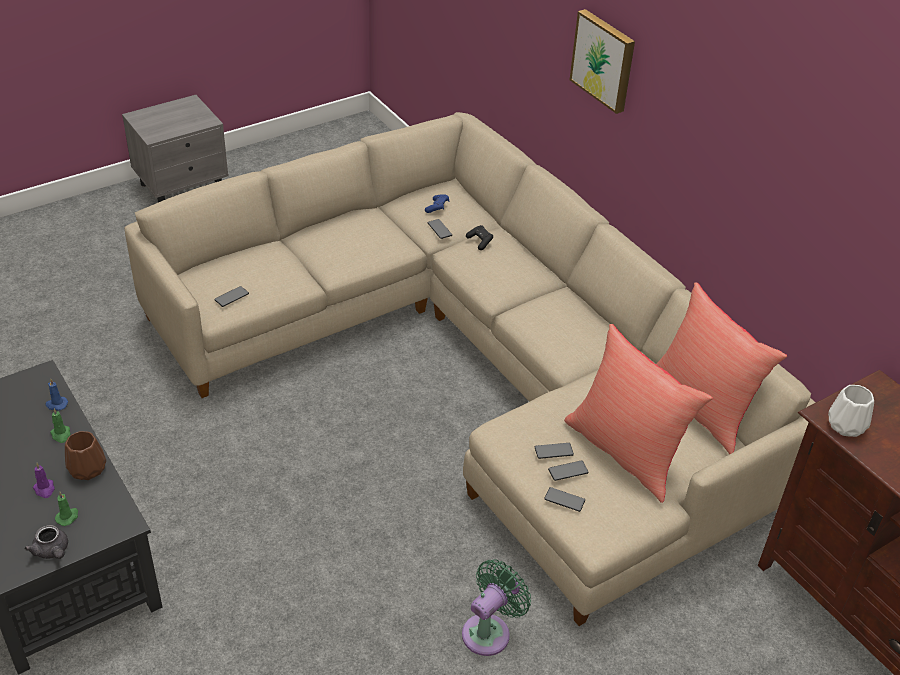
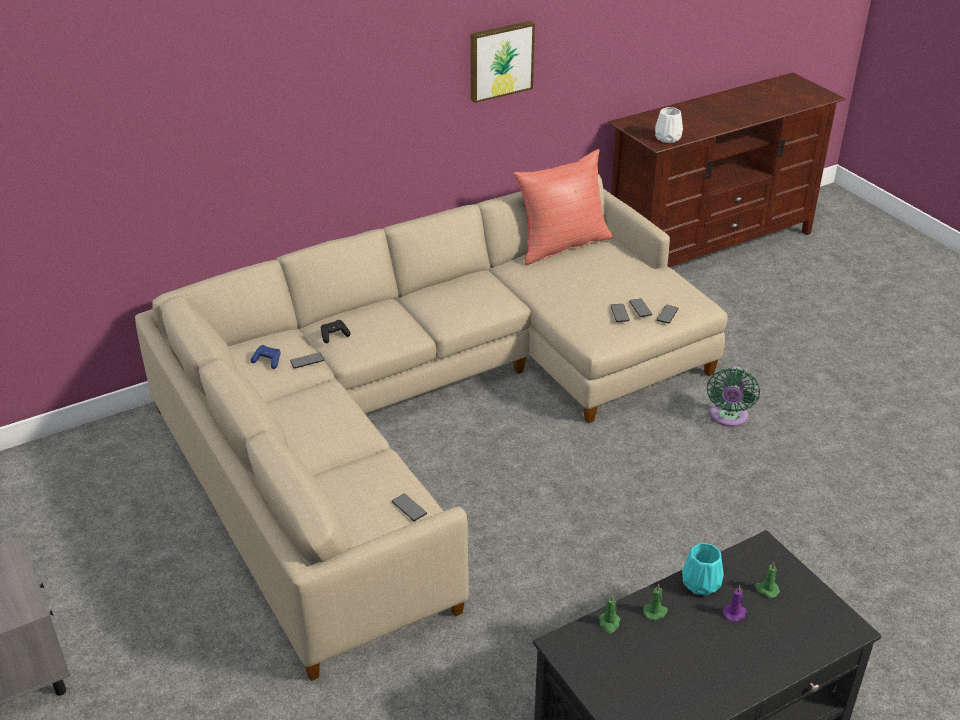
camera: 85 degrees left, 5 degrees down
(52, 551) = (811, 594): grey teapot -> none
(56, 404) = (609, 623): blue candle -> green candle
(88, 468) = (700, 583): brown vase -> turquoise vase
(489, 631) = (728, 417): green fan -> green fan turned 120 degrees counterclockwise
(604, 60) = (299, 113): picture -> picture (500, 60)
(625, 452) = (616, 281): red pillow -> none

